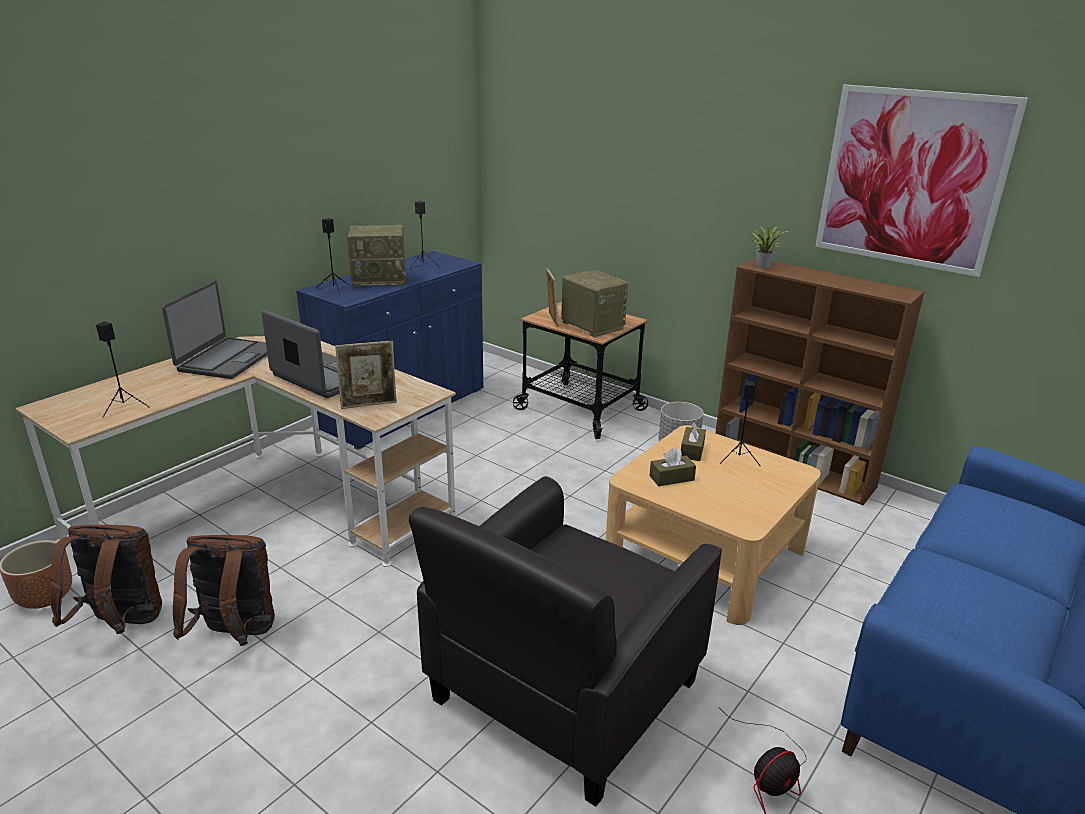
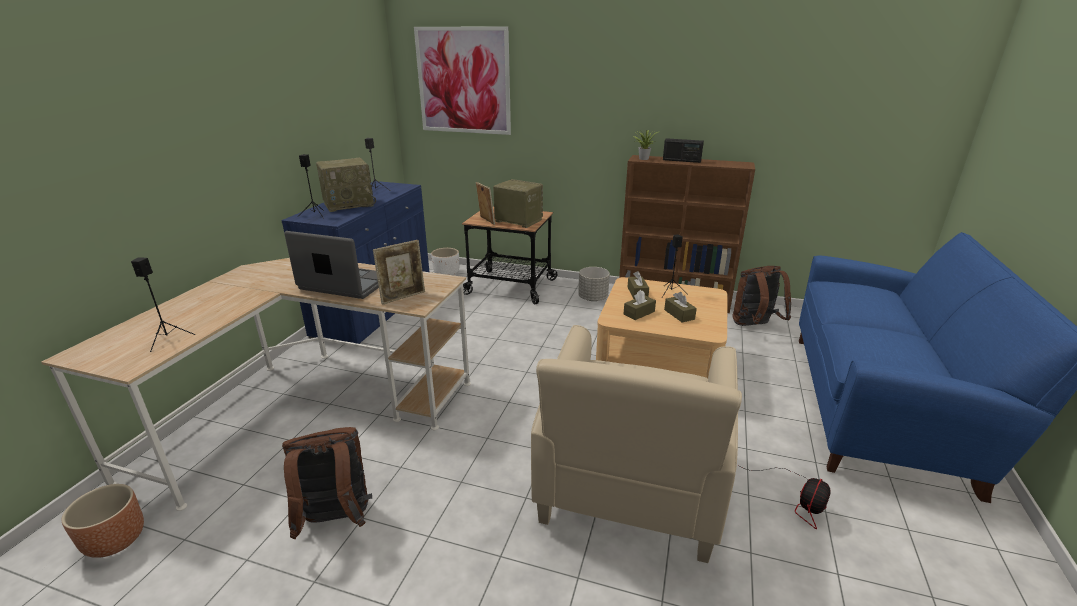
camera: 20 degrees left, 0 degrees up
(121, 624) = (215, 543): brown backpack -> brown backpack (754, 326)
(227, 359) = (244, 284): laptop -> none
(511, 379) = (447, 274): none -> white planter
(562, 693) = (630, 487): black armchair -> beige armchair
(724, 491) = (679, 314): none -> brown tissue box
(815, 275) = (681, 160): none -> radio
(911, 179) = (739, 86): picture -> picture (463, 81)

